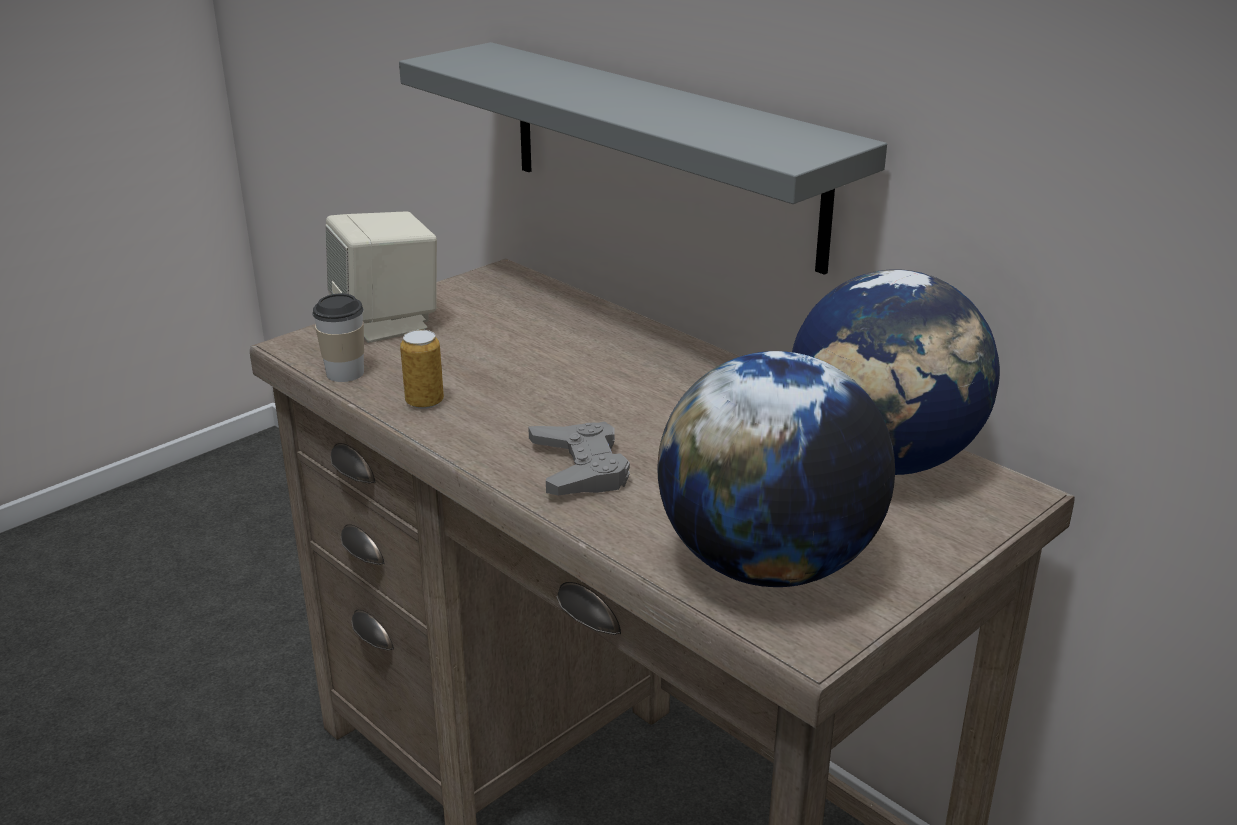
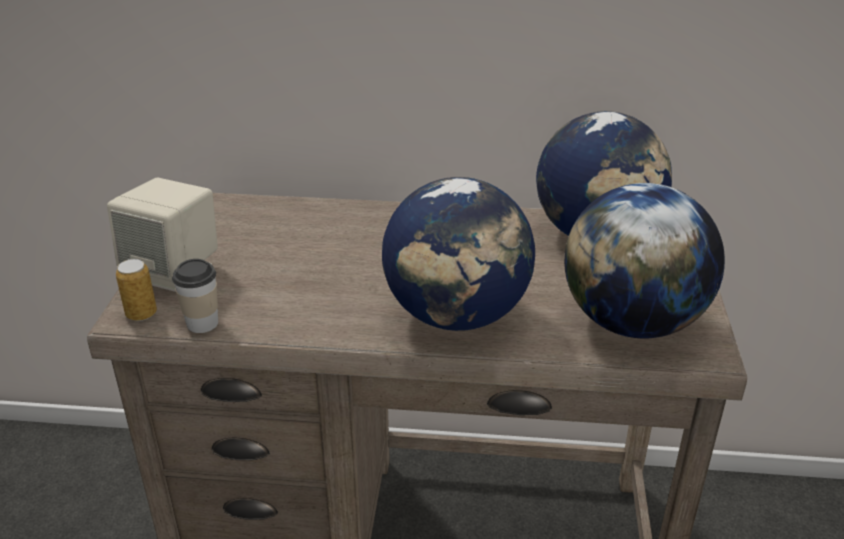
camera: 40 degrees left, 5 degrees up
(424, 402) = (293, 318): can -> can (141, 314)
(580, 468) = (457, 315): grey game controller -> globe
(661, 152) = (337, 76): grey shelf -> none

